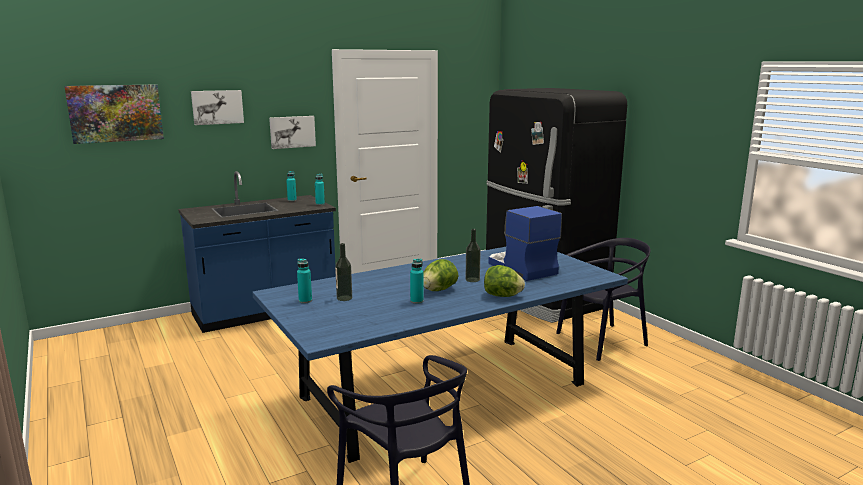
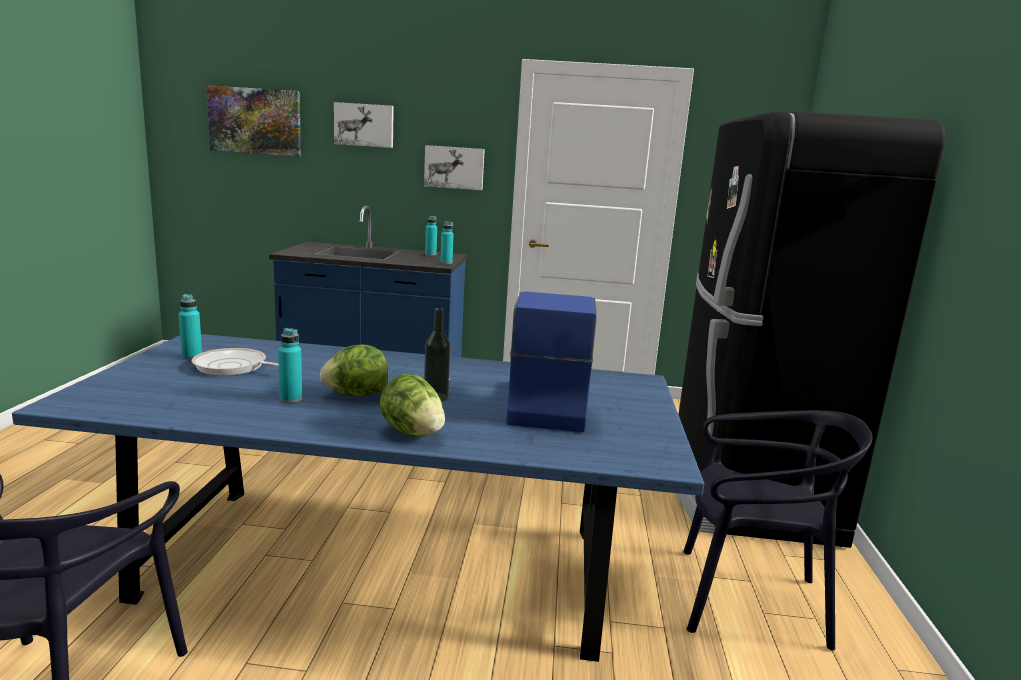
camera: 35 degrees right, 0 degrees up
(344, 298) = (233, 367): bottle -> frying pan

